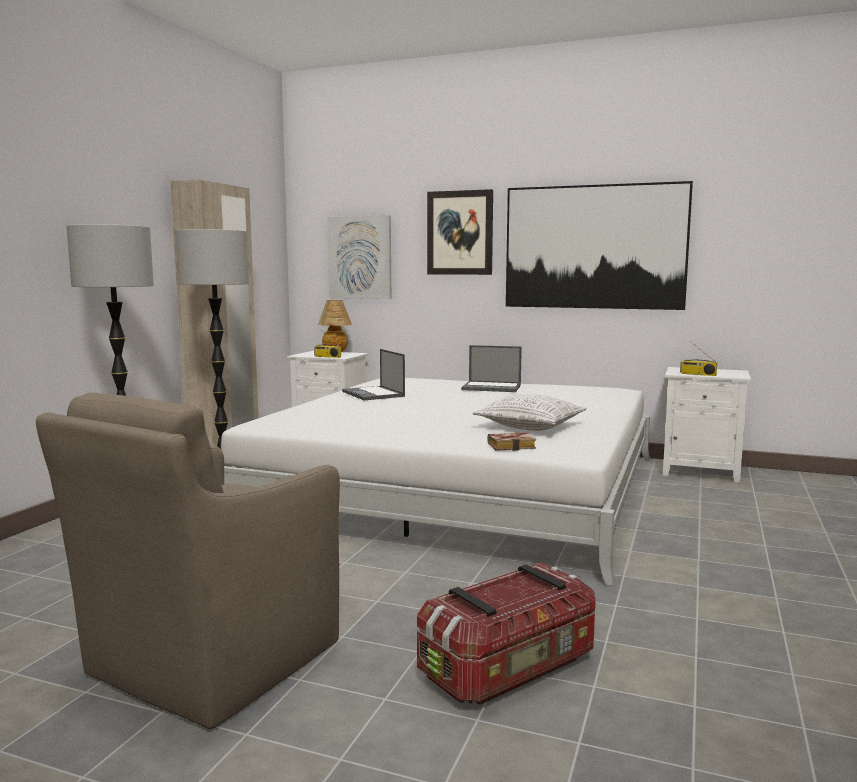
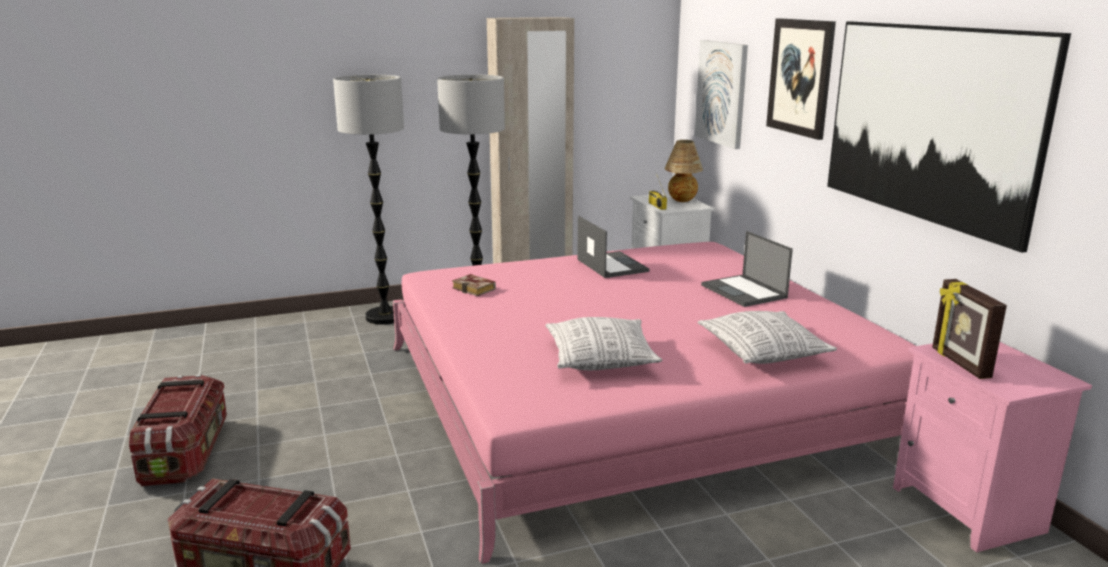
camera: 50 degrees right, 10 degrees up
(209, 661) = (186, 452): brown armchair -> storage box
(373, 394) = (611, 265): laptop -> laptop turned 135 degrees clockwise
(459, 487) = (631, 396): white bed -> pink bed
(512, 446) = (503, 376): book -> book (476, 289)
(586, 404) = (763, 352): none -> pillow
(697, 374) = (959, 363): radio -> picture frame
(702, 471) = (970, 510): white nightstand -> pink nightstand

